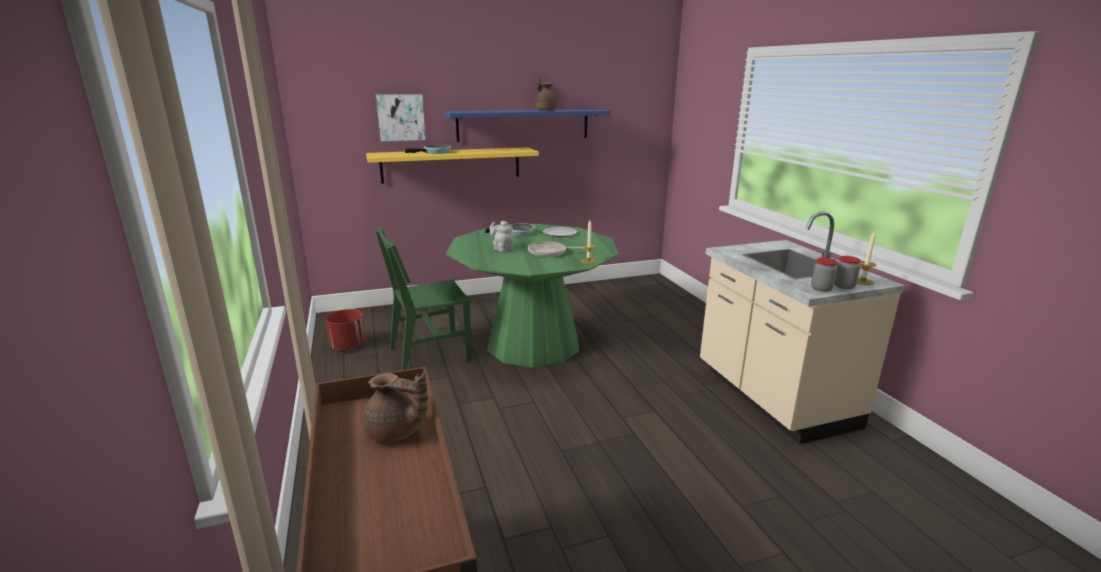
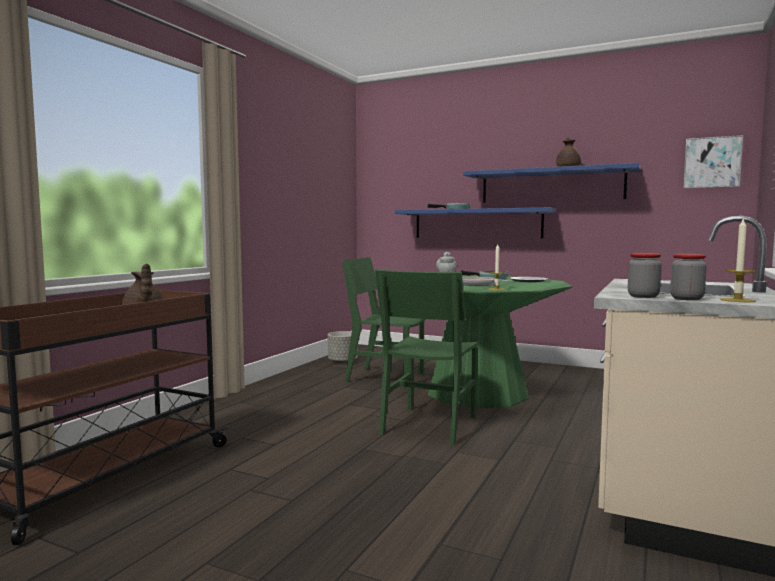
camera: 45 degrees right, 15 degrees down
(348, 346) = (343, 361): red planter -> grey planter
(401, 117) = (437, 181): picture -> picture (712, 162)
(451, 165) = (477, 224): yellow shelf -> blue shelf
(560, 398) = (429, 425): none -> green chair

